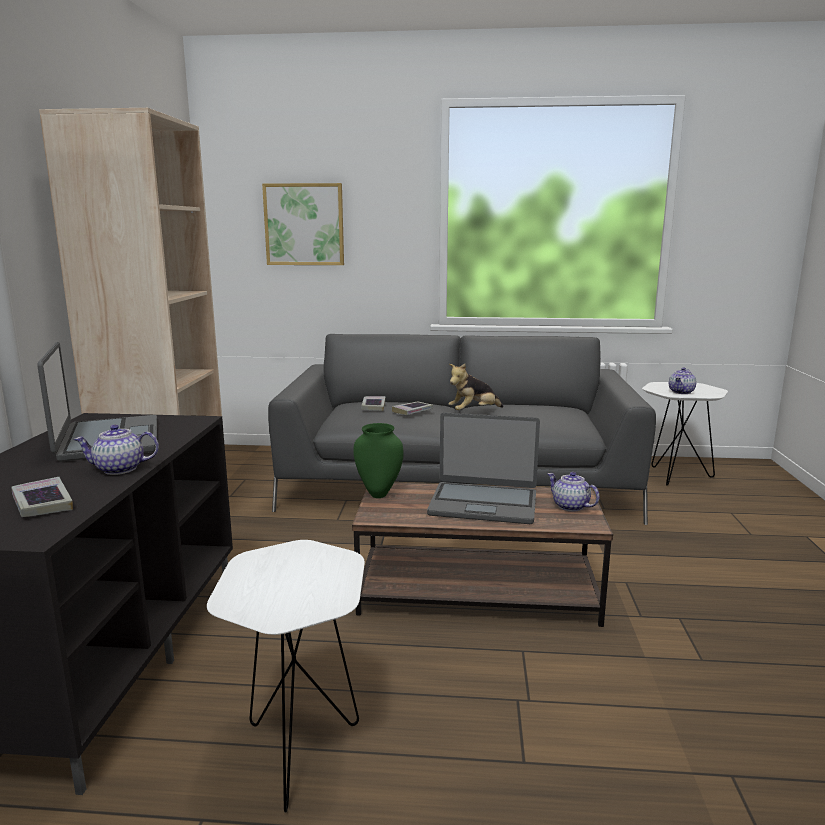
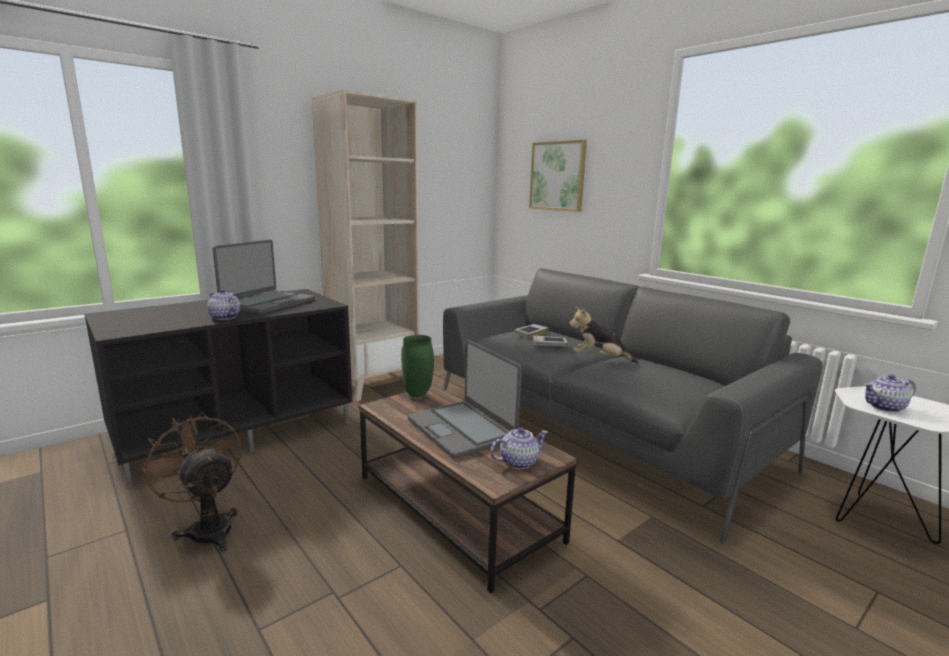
camera: 45 degrees right, 0 degrees up
(42, 503) = (159, 322): book -> none
(299, 747) = (207, 528): white side table -> brown fan
(570, 506) = (518, 462): teapot -> teapot turned 60 degrees clockwise

